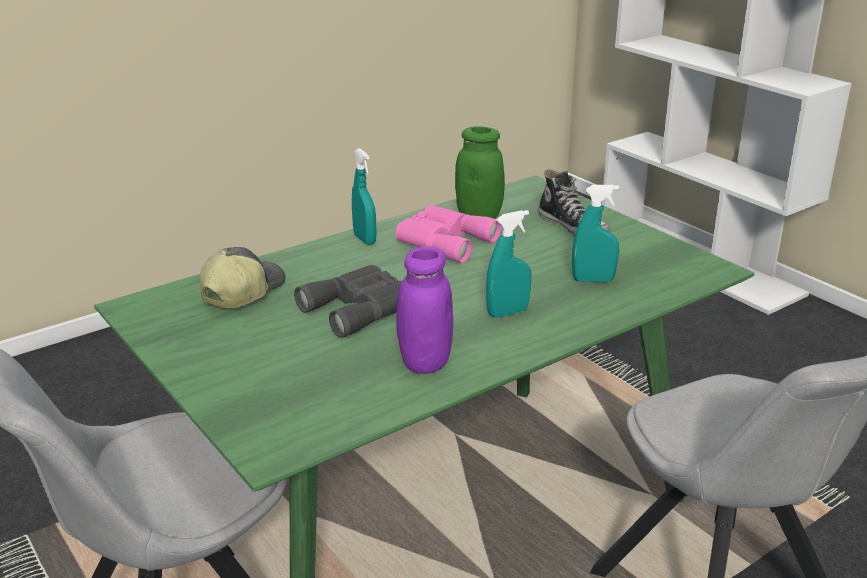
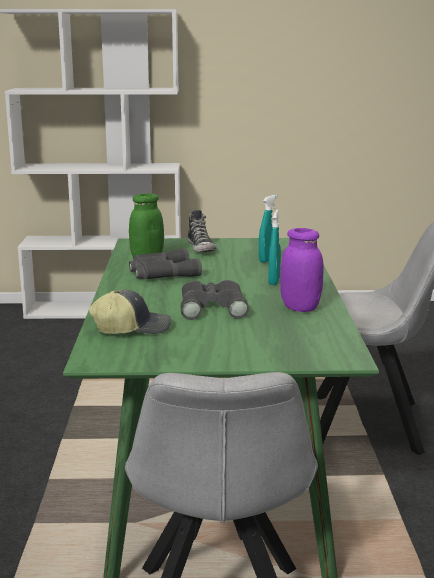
camera: 55 degrees left, 10 degrees down
(242, 291) = (132, 328): cap -> cap turned 105 degrees clockwise
(364, 239) = (121, 287): turquoise spray bottle -> none
(443, 240) = (162, 273): pink binoculars -> grey binoculars
(573, 227) = (201, 248): shoe -> shoe turned 75 degrees clockwise

